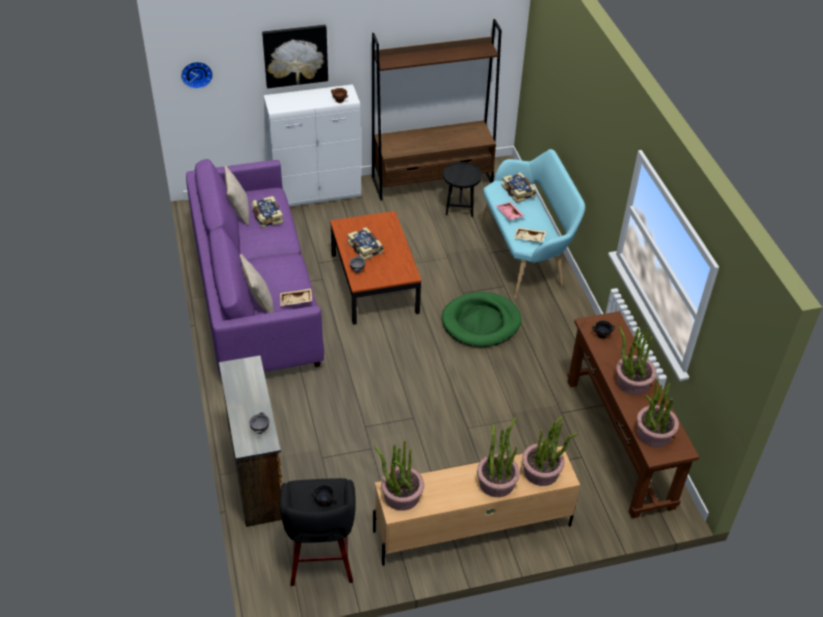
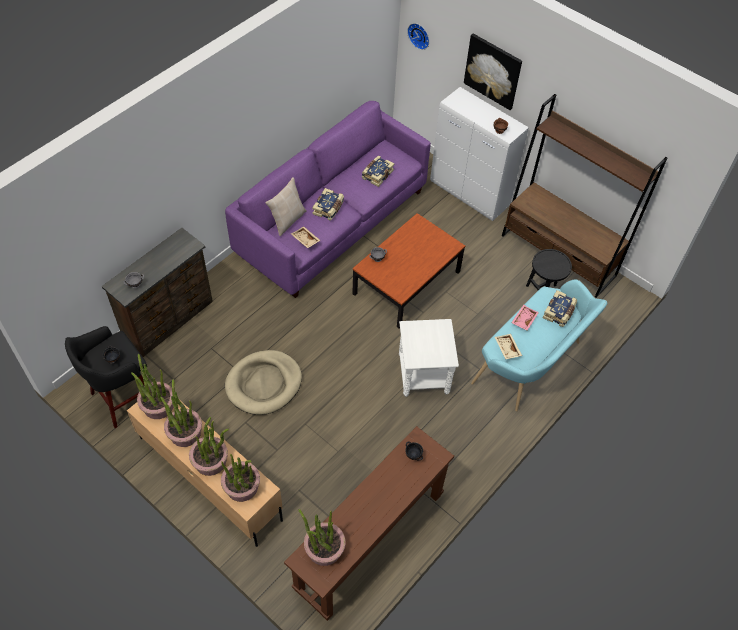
camera: 55 degrees right, 10 degrees up
(239, 212) = (369, 156): beige pillow -> none
(365, 248) = (405, 250): book -> book (329, 208)
(399, 437) = (264, 384): none -> beige dog bed
(481, 322) = (424, 374): green dog bed -> white side table
(632, 382) = (373, 505): potted plant -> potted plant (185, 432)

